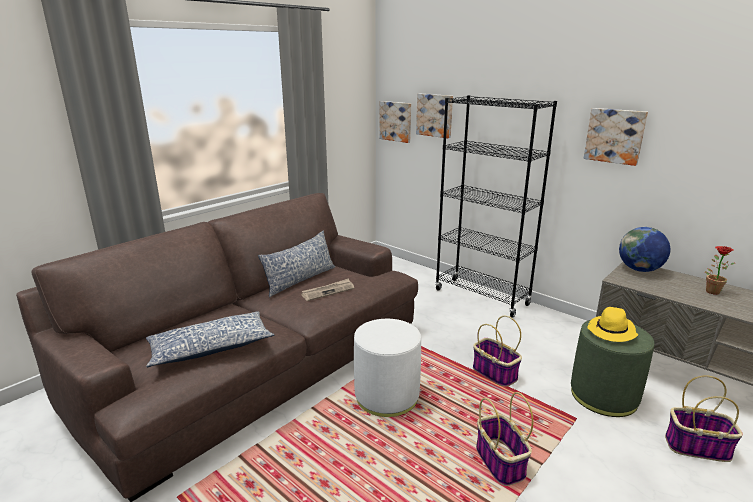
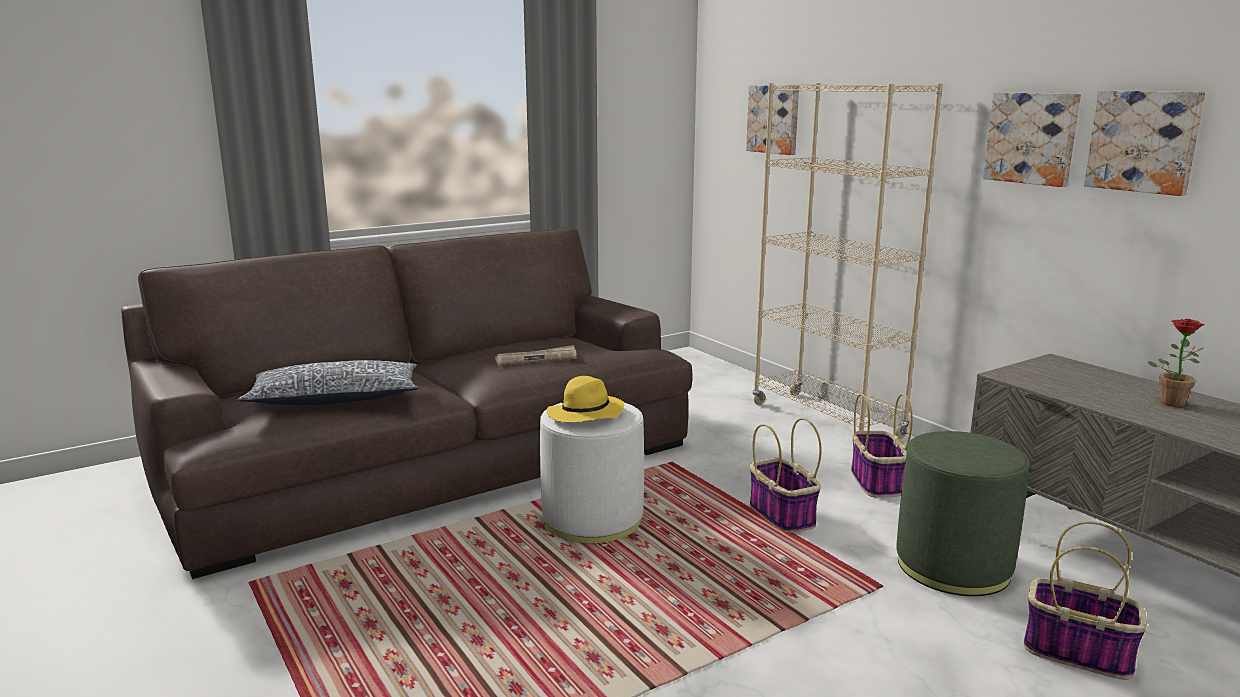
camera: 15 degrees right, 5 degrees down
(300, 279) = (509, 345): pillow -> none
(396, 121) = (721, 132): picture -> picture (1144, 141)
(481, 297) = (826, 420): black bookcase -> beige bookcase
(501, 463) = (718, 618): basket -> basket (877, 482)
(611, 332) = (959, 447): yellow hat -> yellow hat (585, 415)
(639, 269) = (1061, 367): globe -> none

